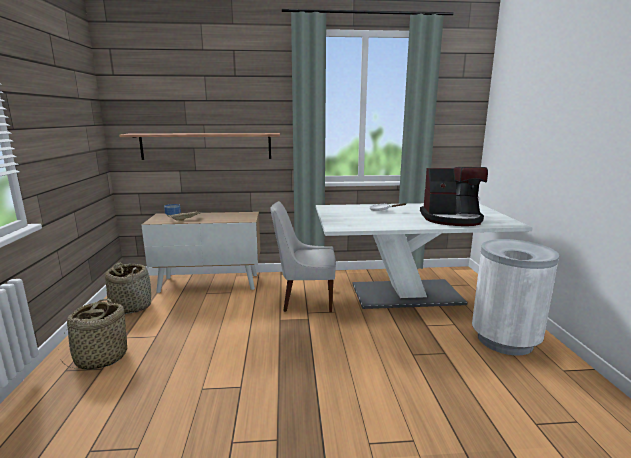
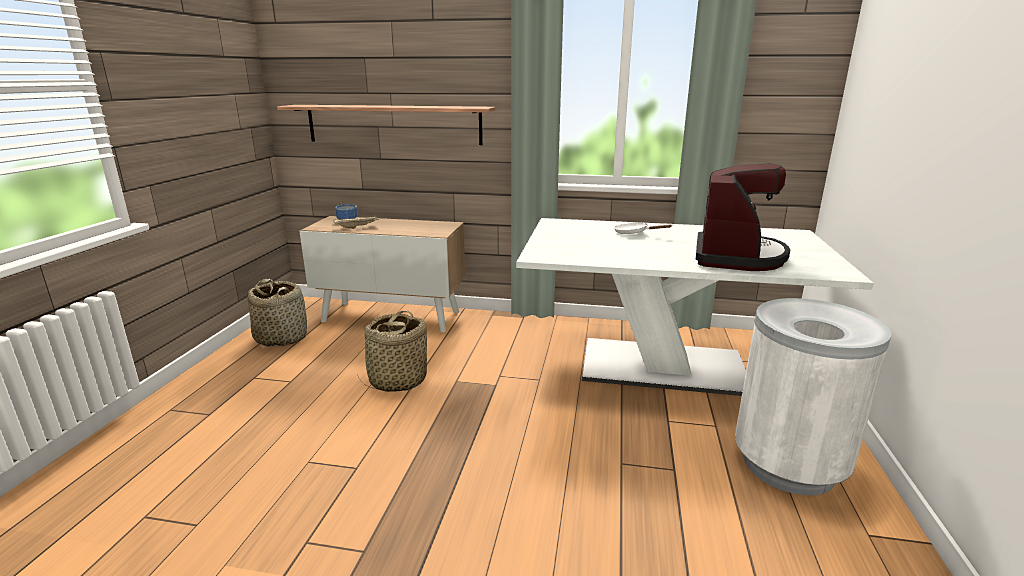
camera: 15 degrees right, 5 degrees up
(101, 358) = (215, 400): basket -> basket (397, 380)
(305, 299) = (506, 356): white chair -> none
(452, 219) = (737, 256): coffee machine -> coffee machine turned 90 degrees counterclockwise

